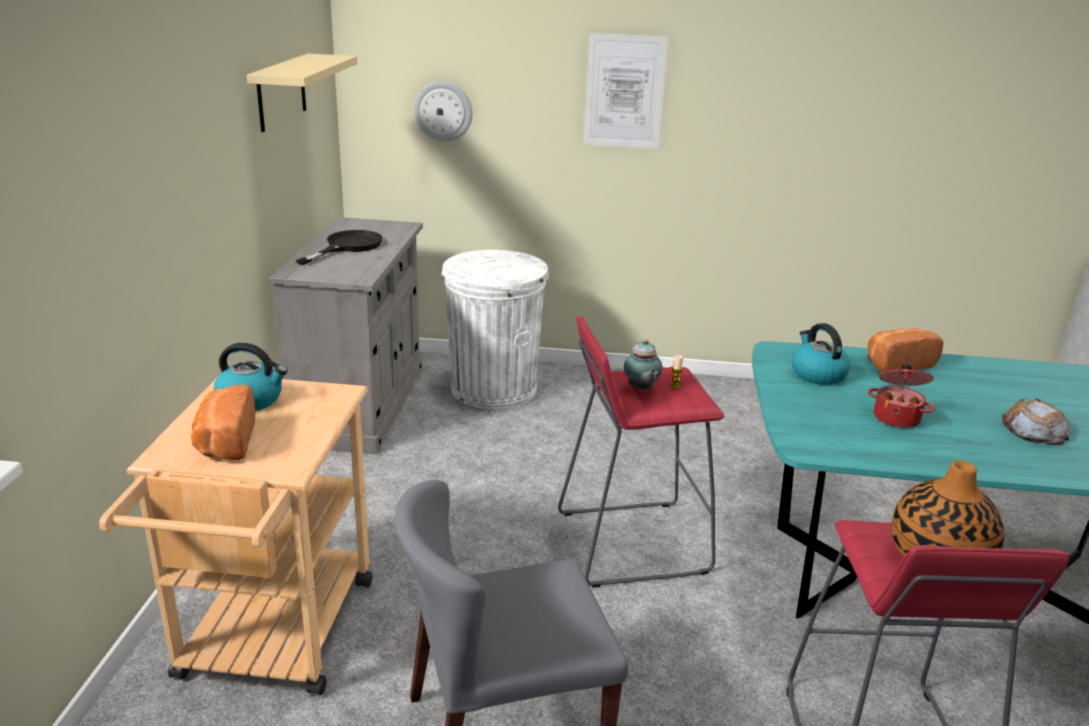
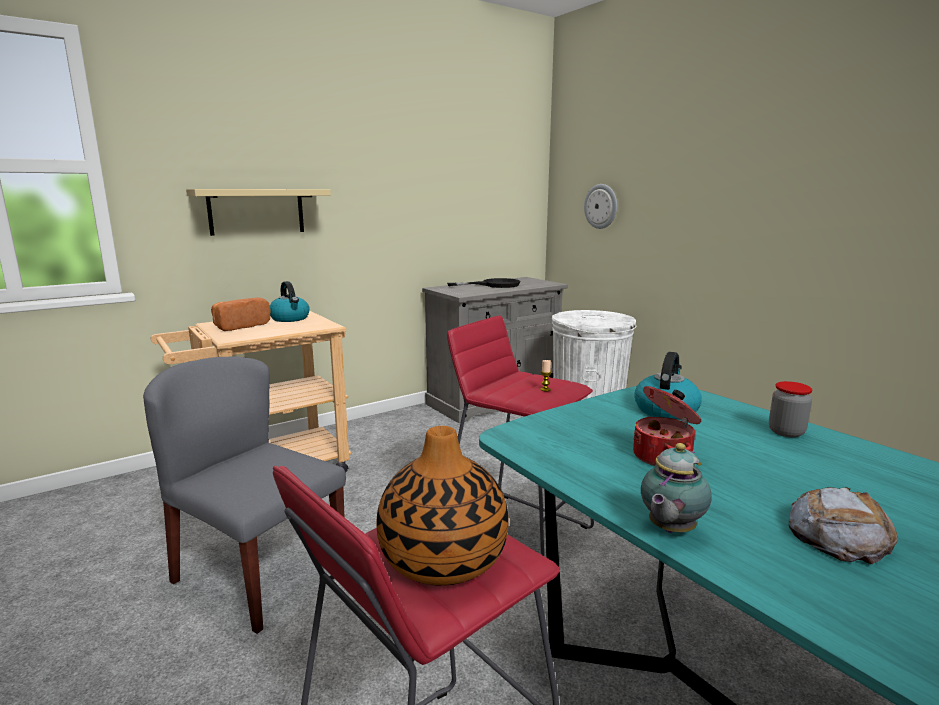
camera: 50 degrees right, 10 degrees down
(281, 92) = (466, 179): beige shelf -> beige shelf (256, 211)
(624, 91) = (726, 183): picture -> none
(641, 389) = (516, 383): teapot -> teapot (669, 530)
(897, 364) = (786, 432): bread -> jar

